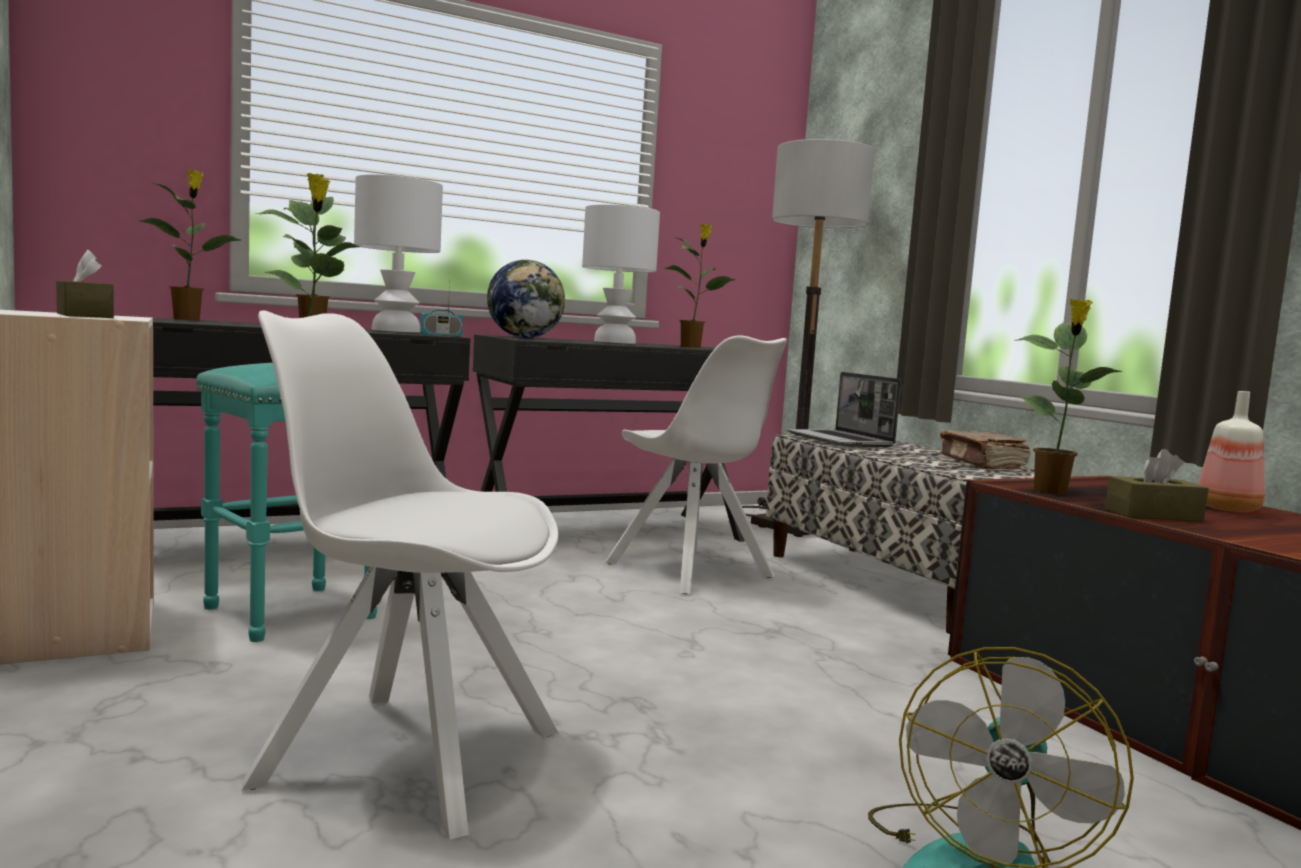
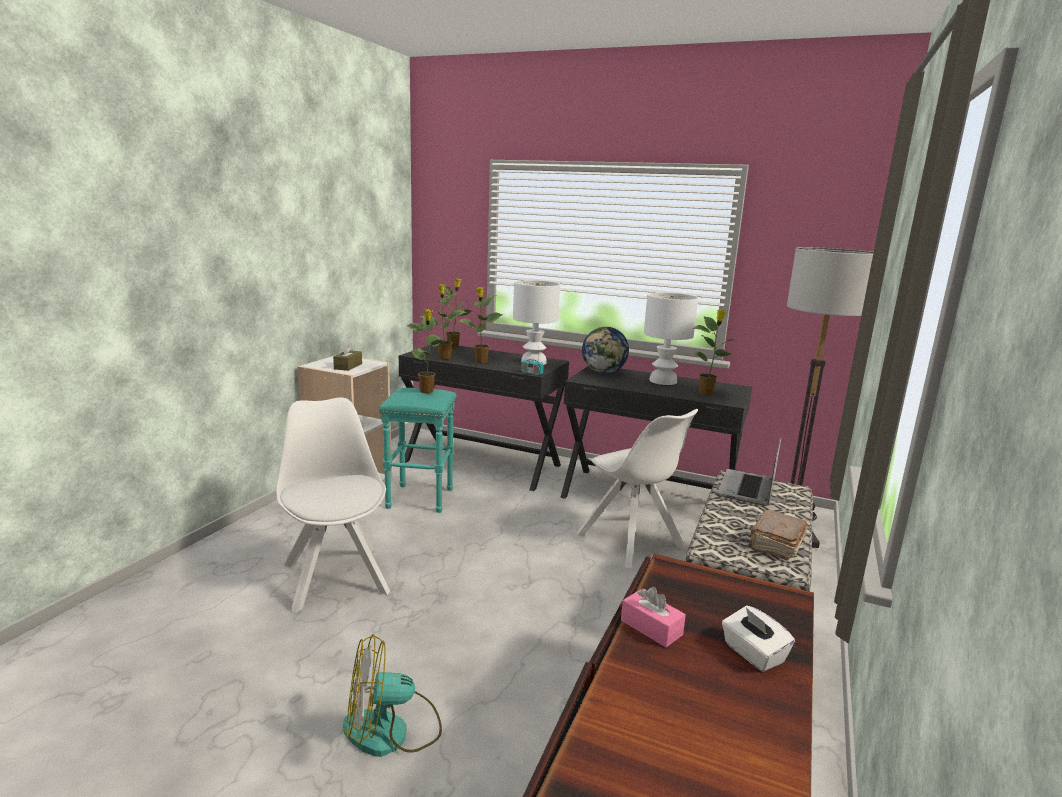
camera: 50 degrees right, 10 degrees up
(690, 571) = (631, 541): white chair -> white chair turned 45 degrees counterclockwise
(1052, 492) = (669, 584): potted plant -> potted plant (444, 358)
(1153, 515) = (651, 627): brown tissue box -> pink tissue box
(1228, 509) = (753, 654): bottle -> white tissue box

